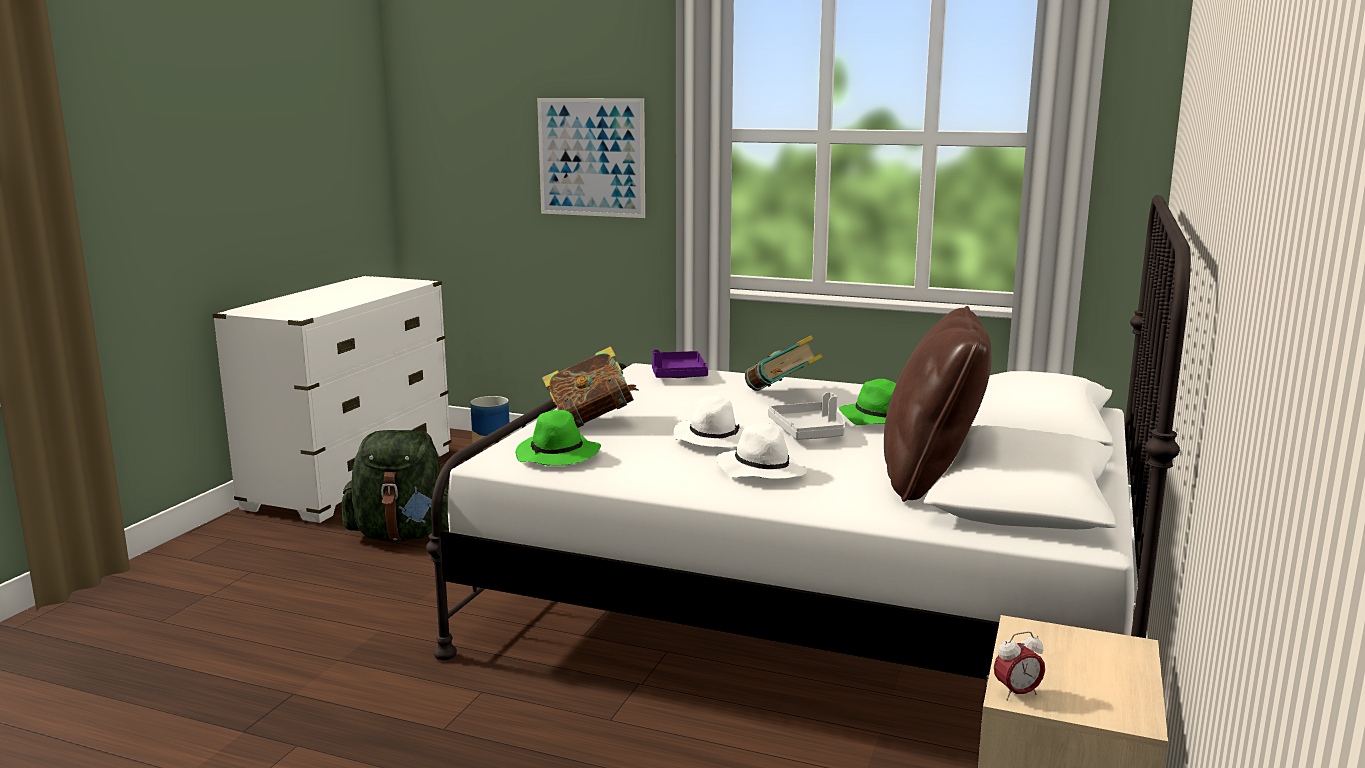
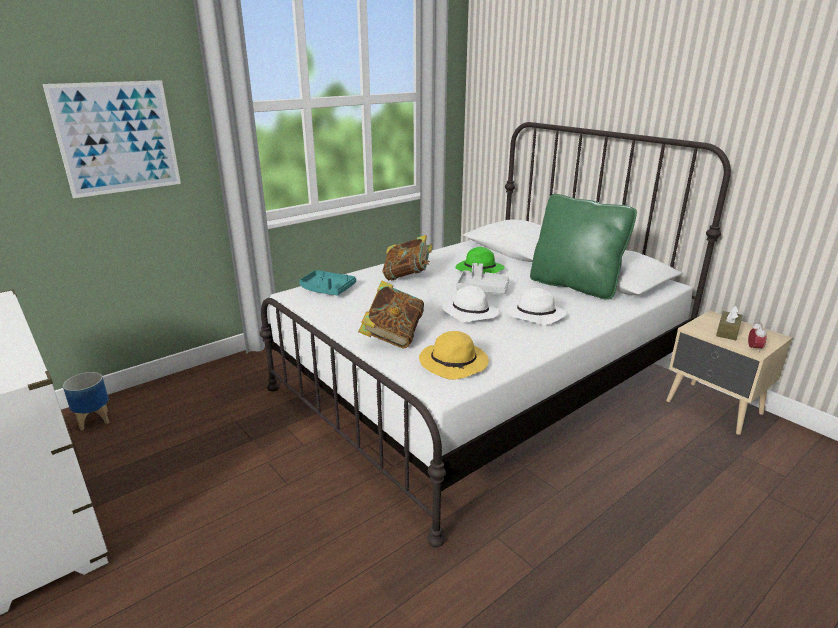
camera: 60 degrees left, 10 degrees up
(403, 535) = (203, 513): green backpack -> none
(558, 456) = (454, 363): green hat -> yellow hat
(677, 375) = (327, 290): purple tray -> turquoise tray
(931, 478) = (574, 285): brown pillow -> green pillow
(1065, 663) = (727, 331): none -> brown tissue box

